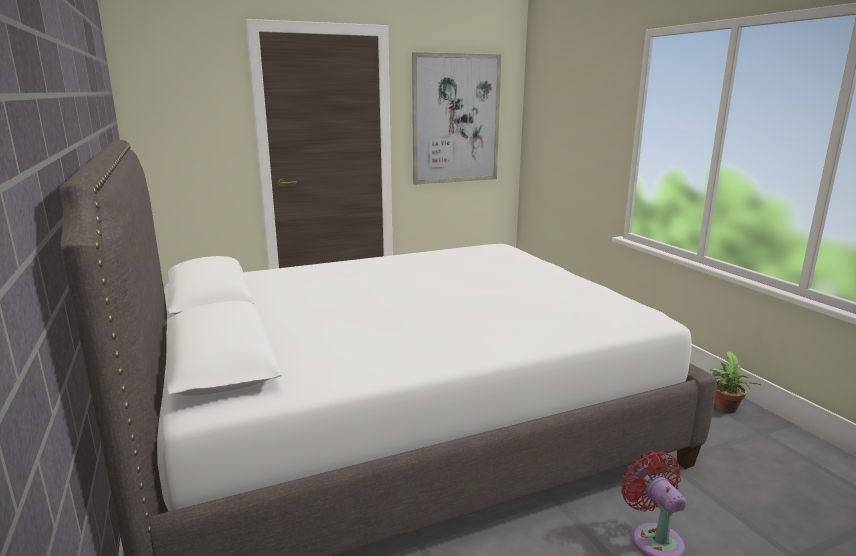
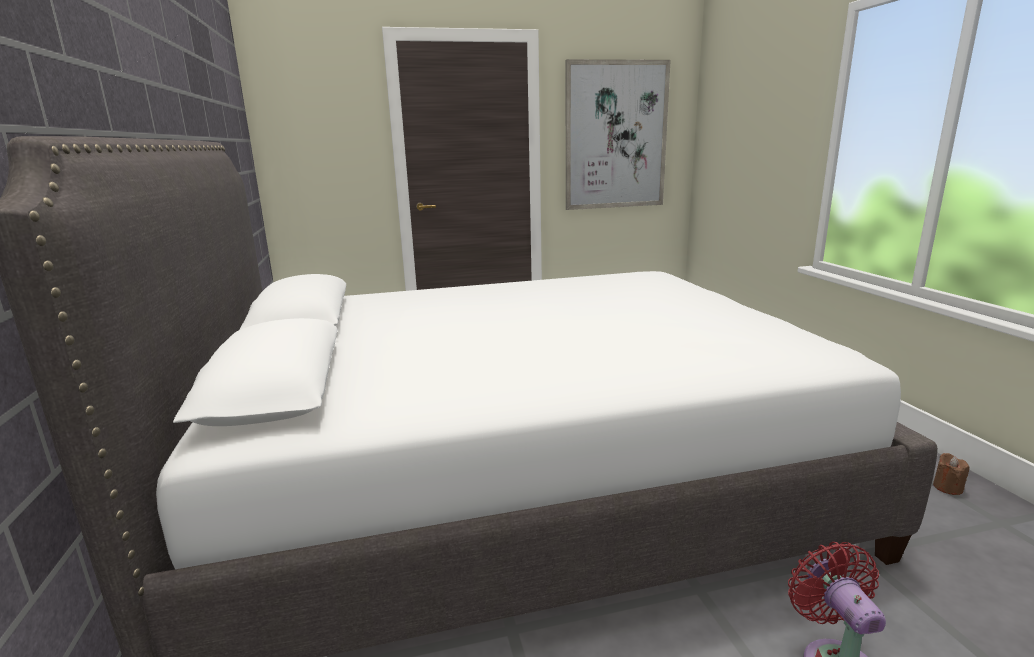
camera: 10 degrees right, 0 degrees up
(725, 410) = (947, 488): potted plant -> brown candle

